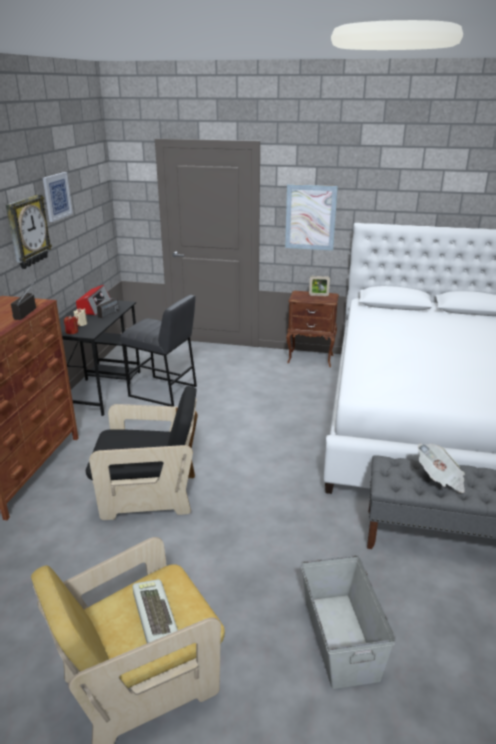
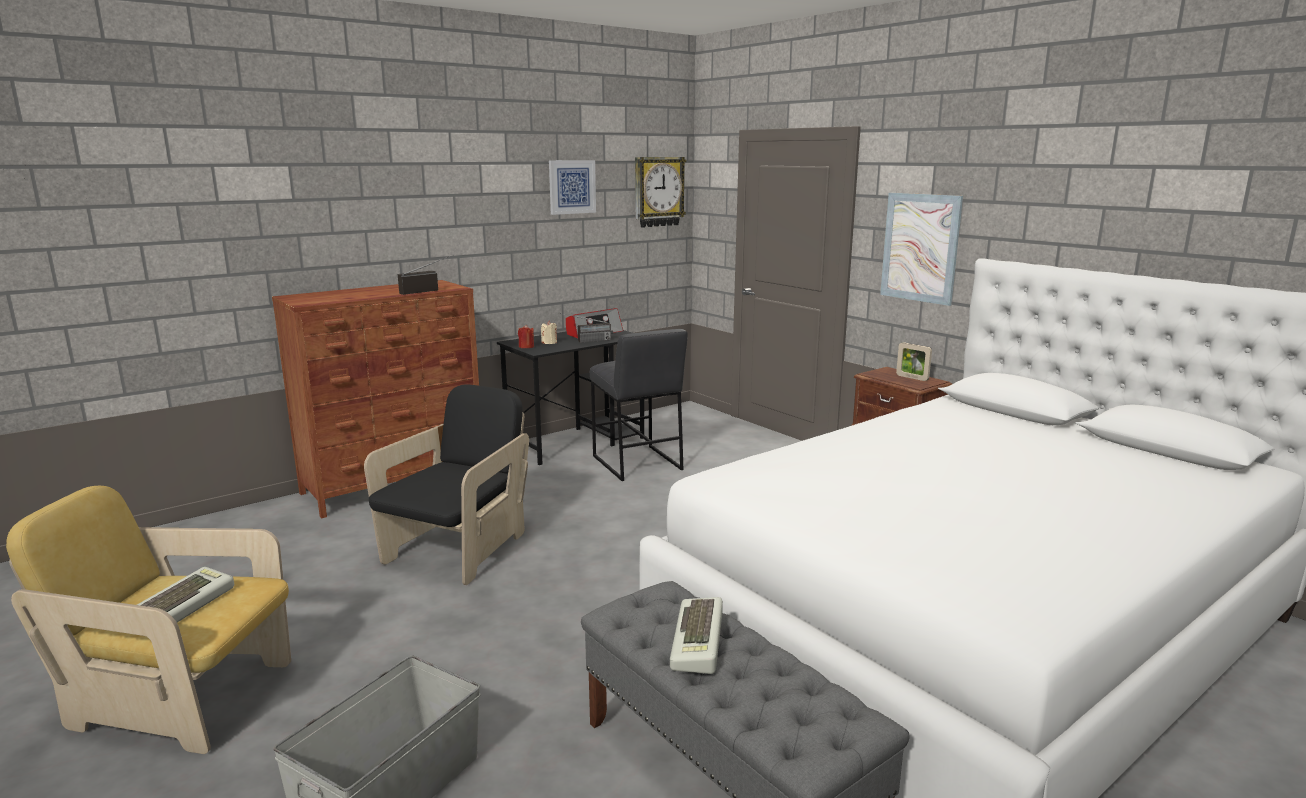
camera: 40 degrees right, 10 degrees down
(27, 231) = (506, 217): wall clock -> wall clock (658, 191)
(149, 495) = (458, 550): black armchair -> black armchair turned 105 degrees counterclockwise
(440, 479) = (700, 642): newspaper -> keyboard

